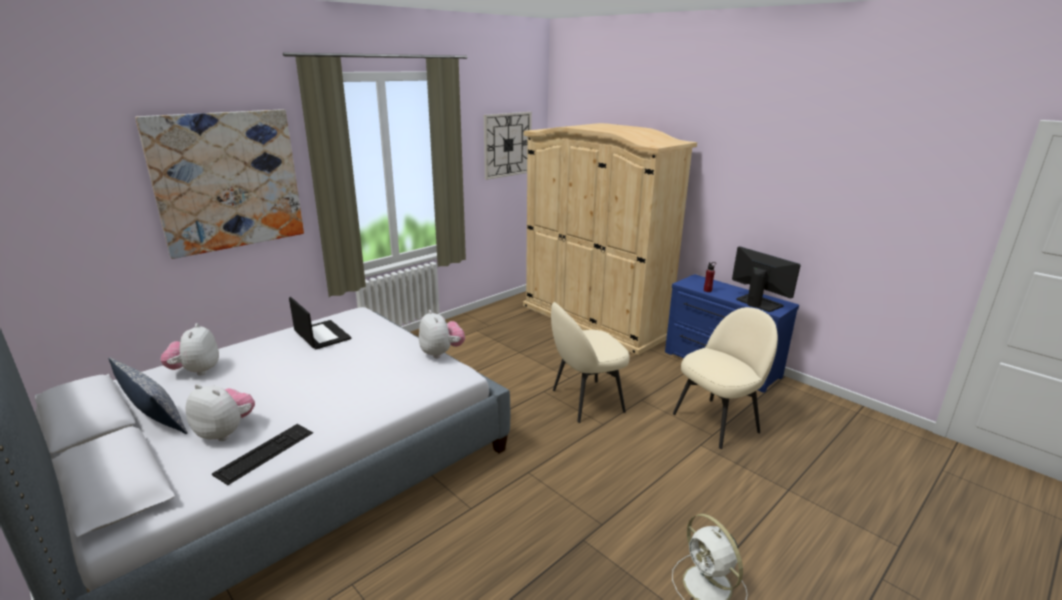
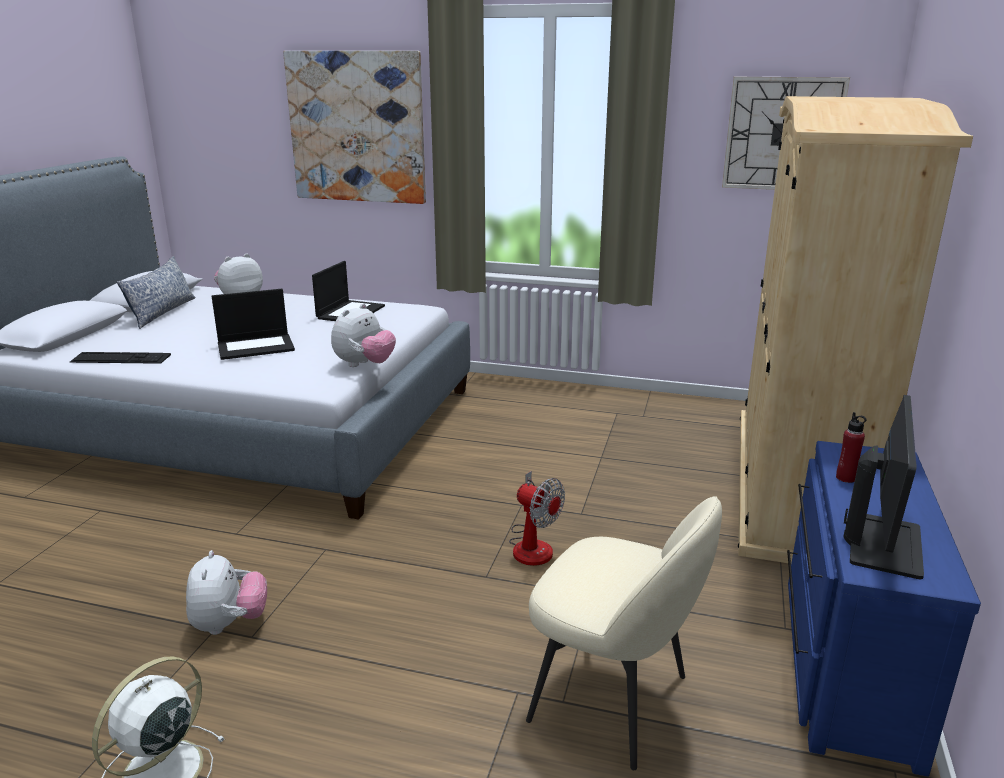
camera: 60 degrees right, 0 degrees up
(226, 432) = (148, 338): plush toy -> plush toy (229, 624)
(347, 382) = (256, 346): none -> laptop
(585, 401) = (532, 544): beige chair -> fan

